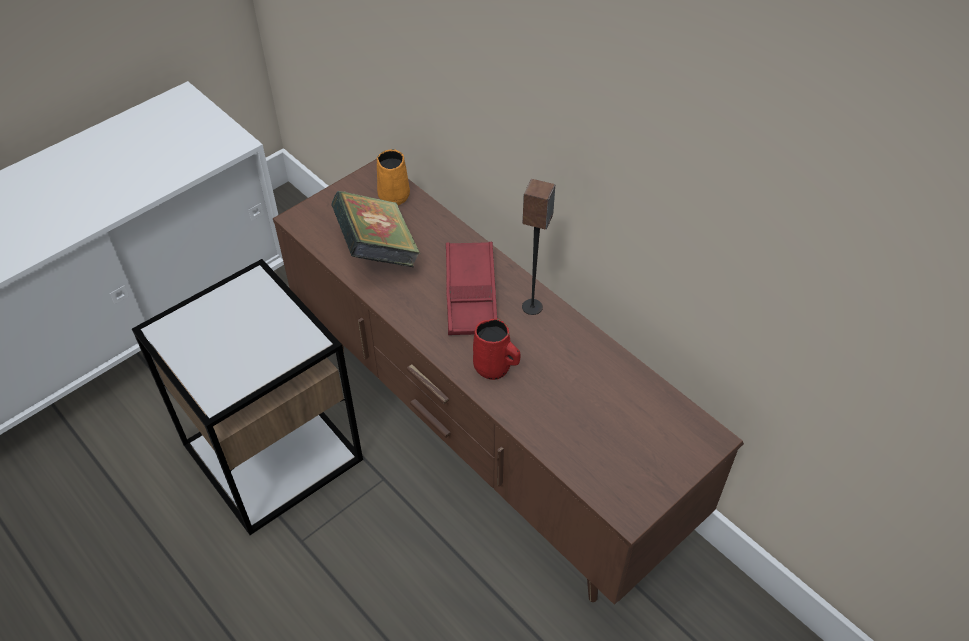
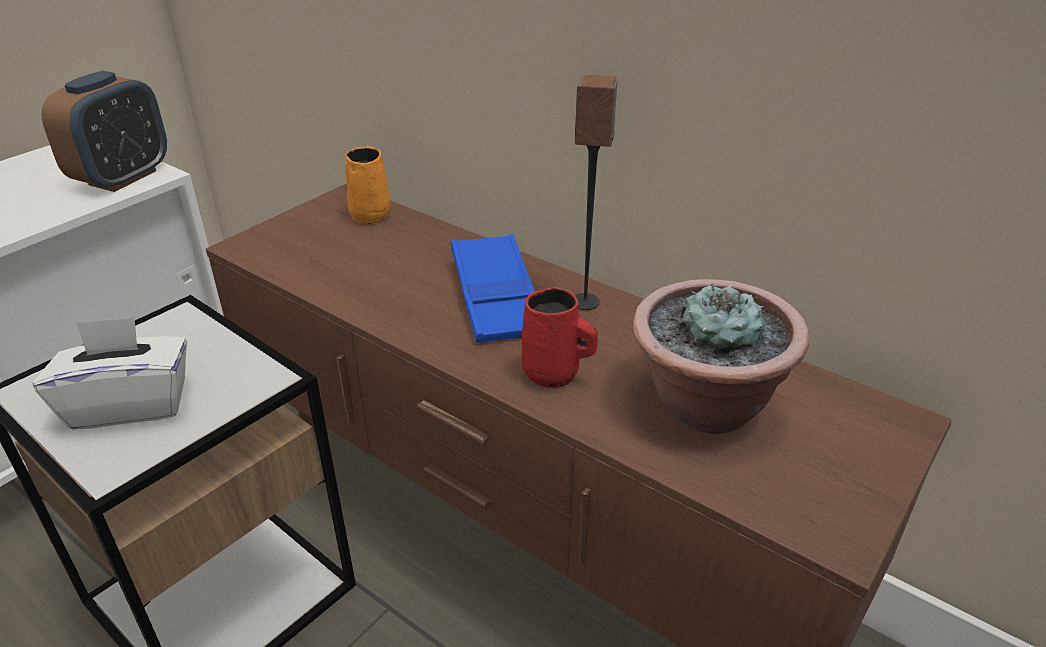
camera: 10 degrees left, 15 degrees down
(213, 143) = (123, 178): none -> alarm clock
(225, 350) = (130, 404): none -> white tissue box
(377, 251) = (356, 266): book -> none
(471, 294) = (496, 297): red tray -> blue tray
(585, 407) = (705, 405): none -> potted plant

